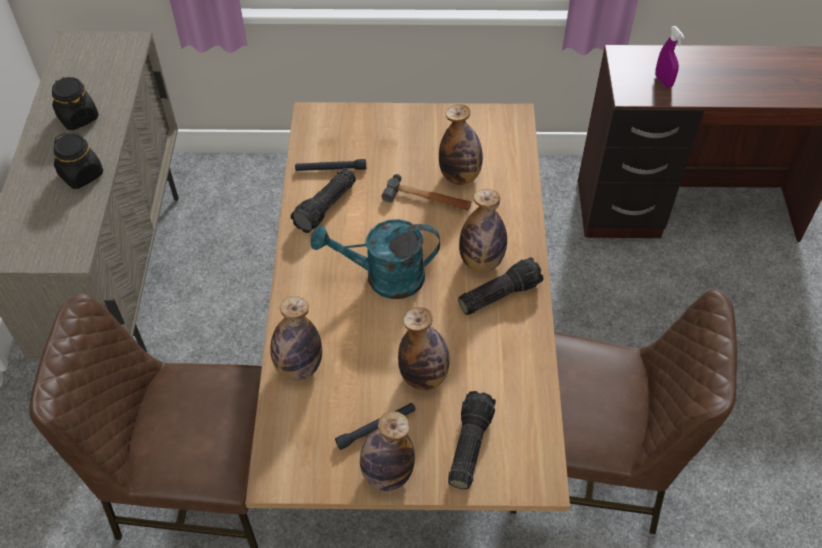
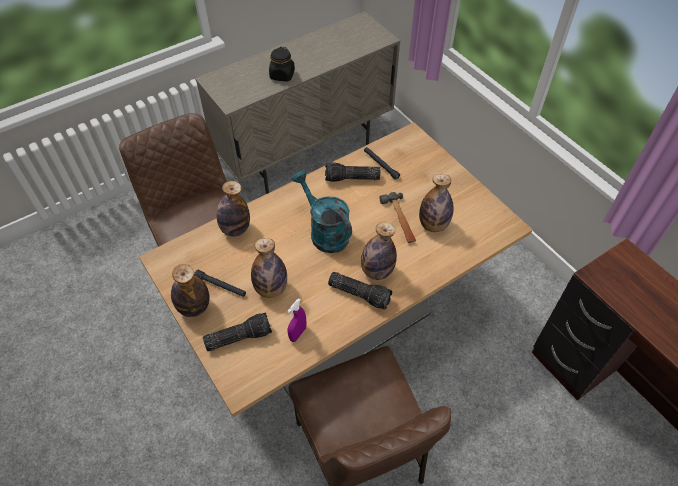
camera: 55 degrees right, 0 degrees up
(78, 117) = (316, 52): black jar -> none
(663, 81) = (630, 289): purple spray bottle -> purple spray bottle (297, 334)

